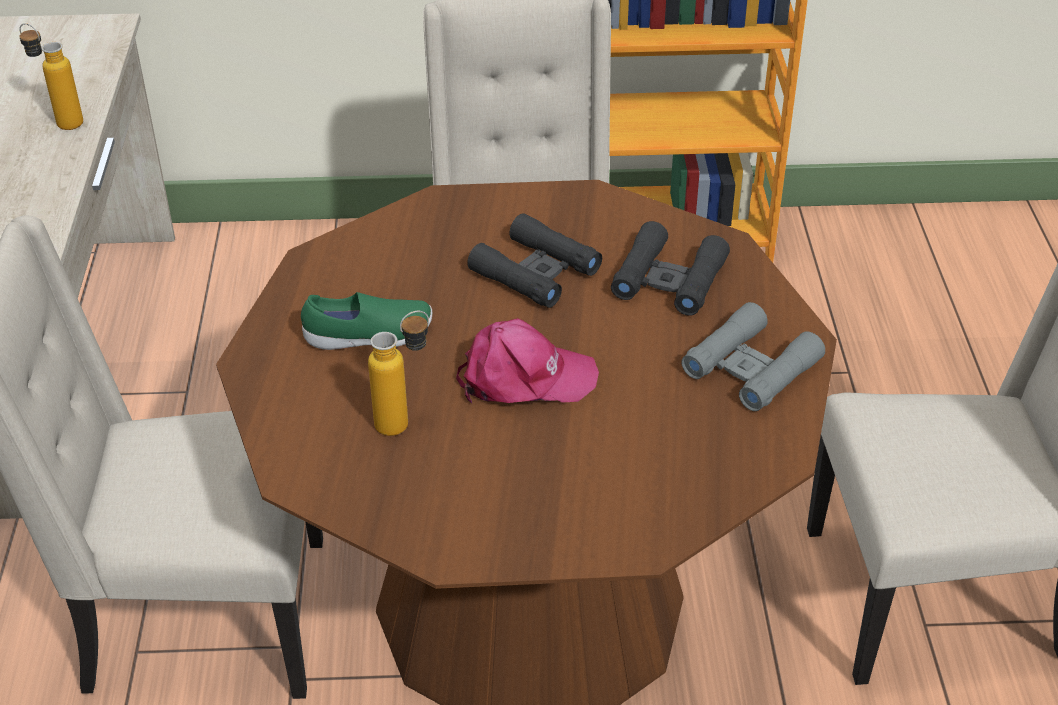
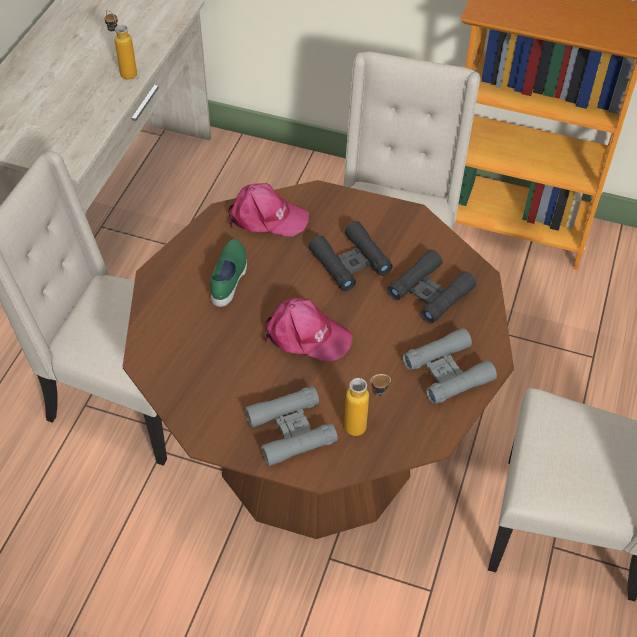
camera: 20 degrees right, 10 degrees up
(369, 337) = (229, 279): green shoe -> green shoe turned 90 degrees counterclockwise
(382, 247) = (267, 217): none -> pink cap
(405, 421) = (223, 343): bottle -> bottle (364, 427)
(571, 505) = (291, 430): none -> grey binoculars

